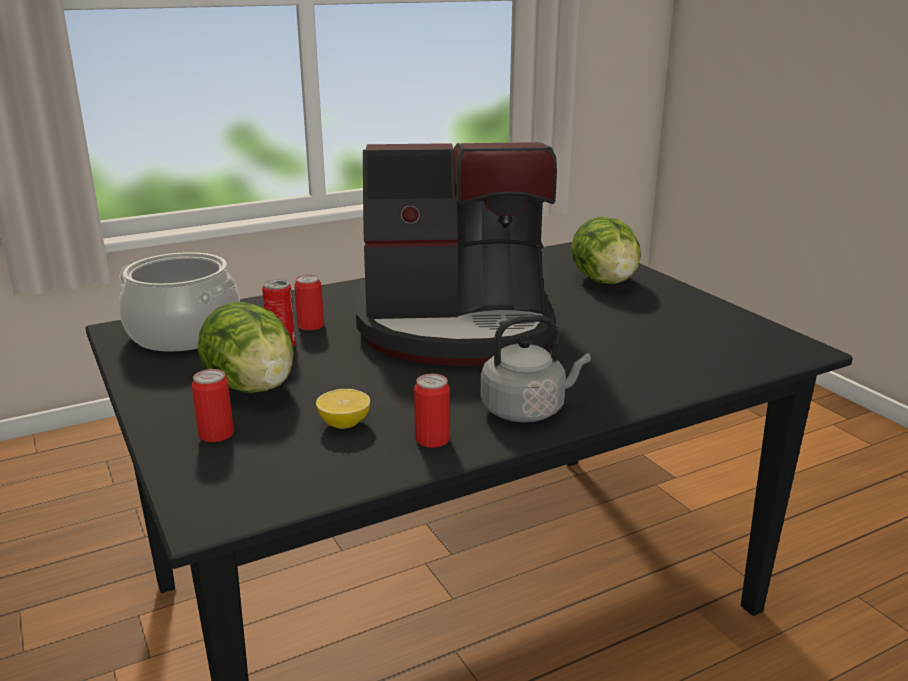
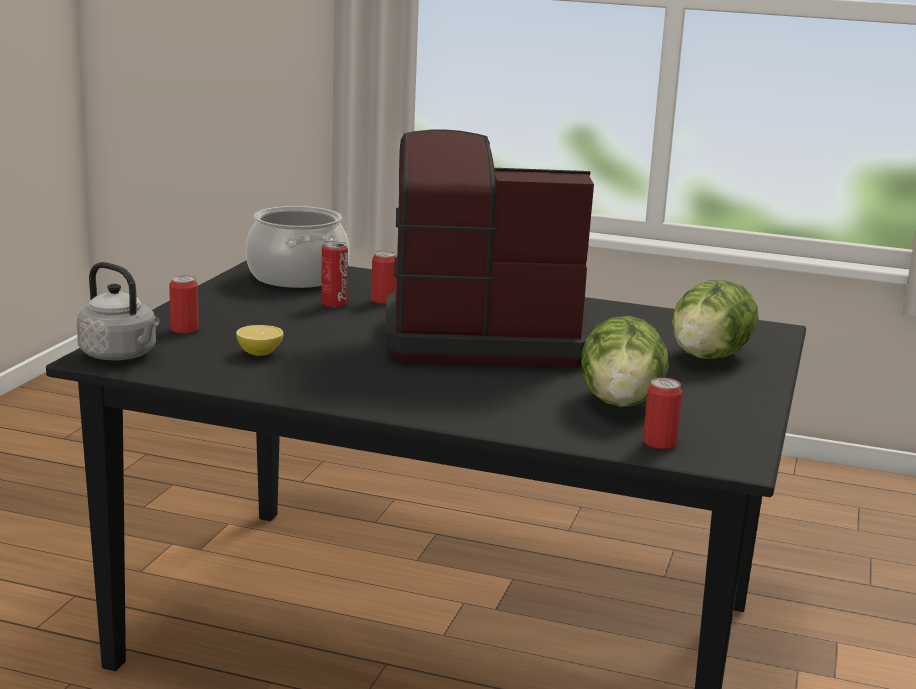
camera: 45 degrees right, 5 degrees down
(252, 387) = (260, 317): lettuce -> lettuce (620, 403)
(432, 439) = (284, 381): can -> can (659, 443)
(456, 327) = (481, 337): coffee machine -> coffee machine turned 135 degrees clockwise
(527, 410) = (384, 394): grey kettle -> grey kettle (121, 355)

